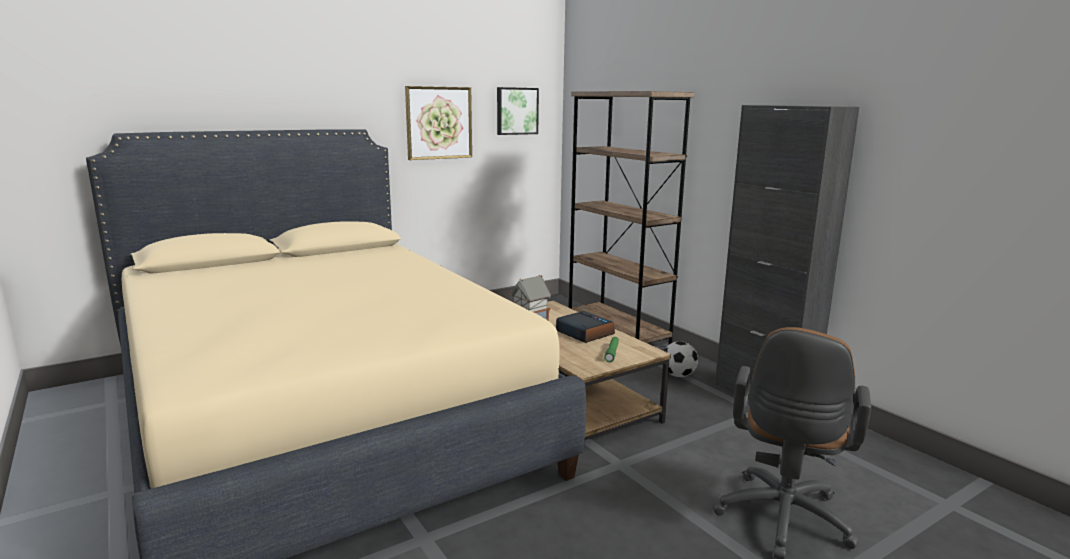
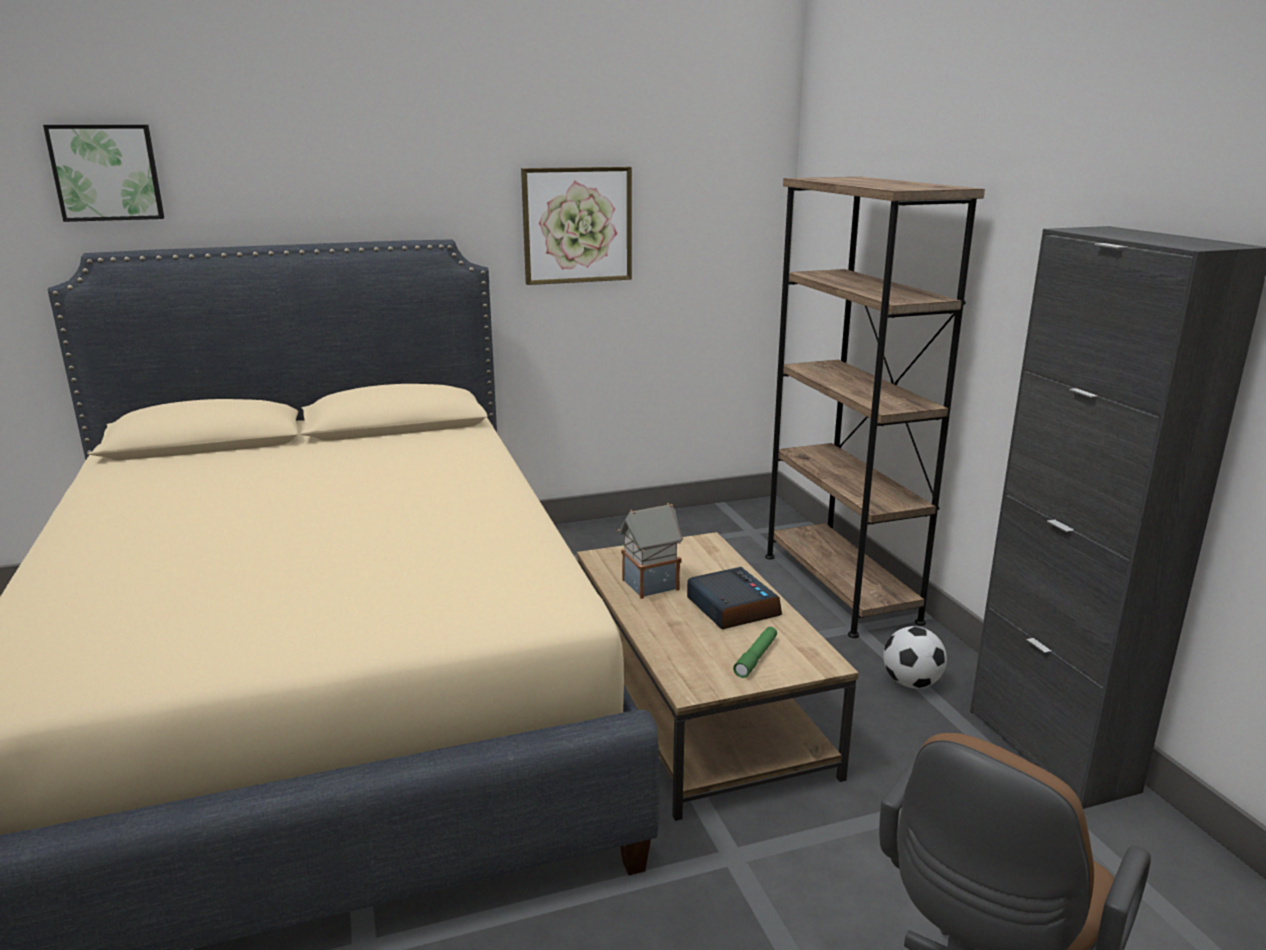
camera: 15 degrees right, 5 degrees up
(516, 111) = (711, 202): picture -> picture (107, 172)

